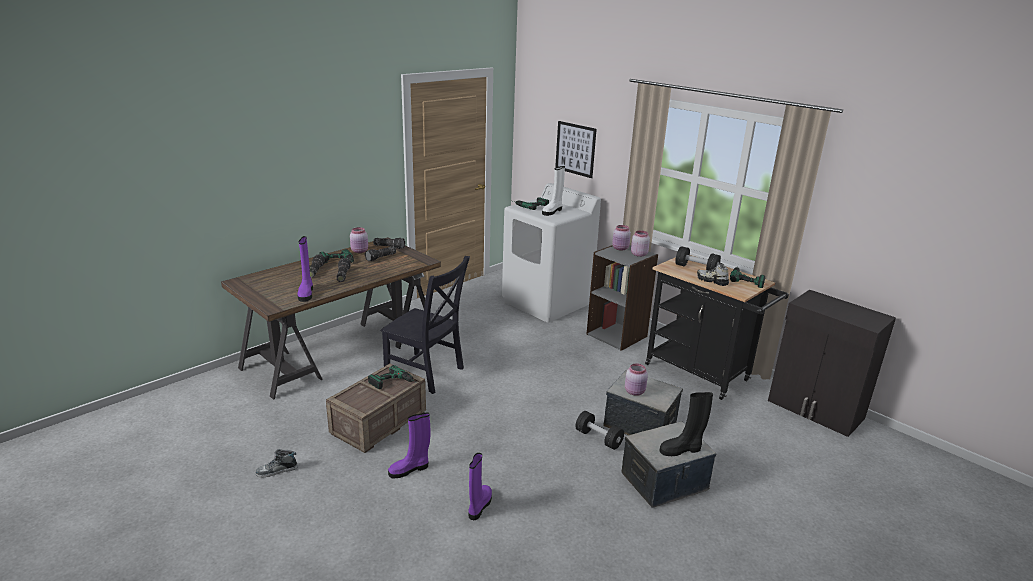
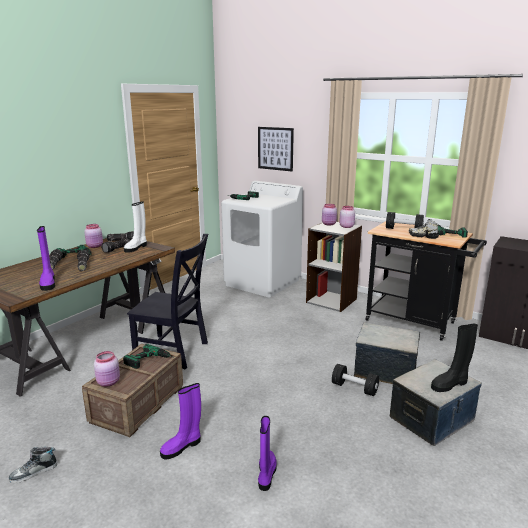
camera: 10 degrees left, 5 degrees down
(552, 211) = (264, 200): white boot -> white boot (136, 248)
(635, 392) = (381, 339): pink jar -> pink jar (109, 382)

